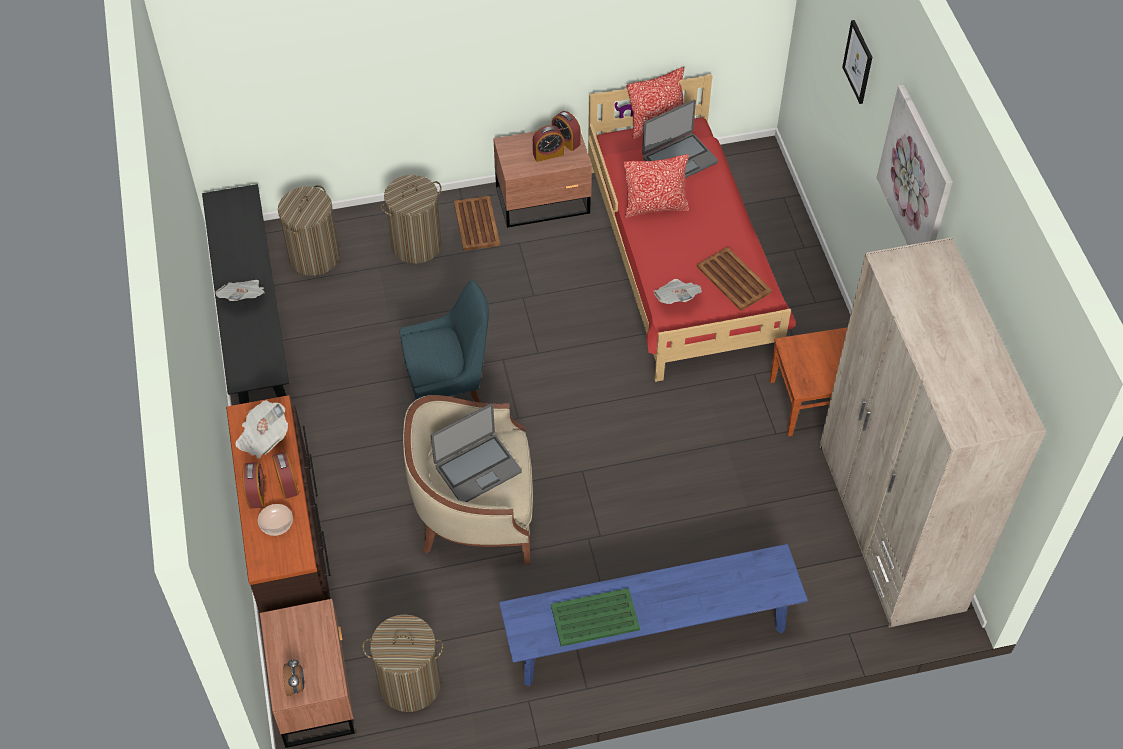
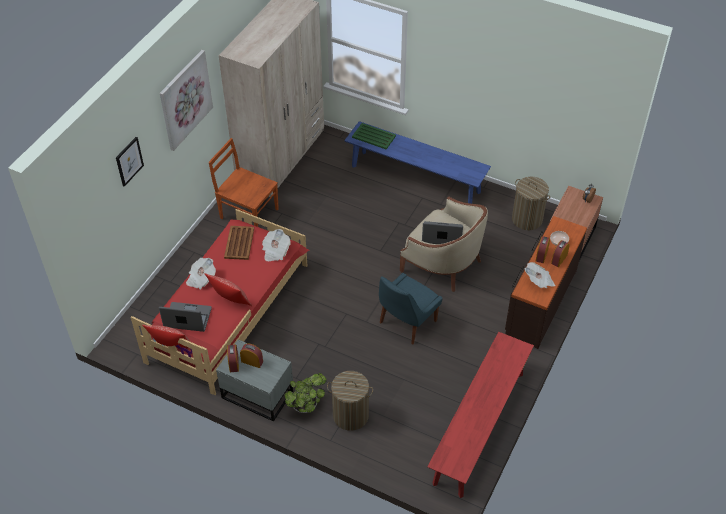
camera: 140 degrees left, 5 degrees down
(244, 298) = (489, 393): newspaper -> newspaper (201, 278)
(253, 324) = (479, 427): black bench -> red bench
(314, 256) = (413, 448): laundry basket -> none
(449, 390) = (406, 323): blue chair -> blue chair turned 75 degrees counterclockwise
(476, 223) = (306, 405): brown tray -> potted plant
(544, 201) = (257, 393): brown nightstand -> grey nightstand
(594, 618) = (445, 160): green tray -> green tray (374, 137)

